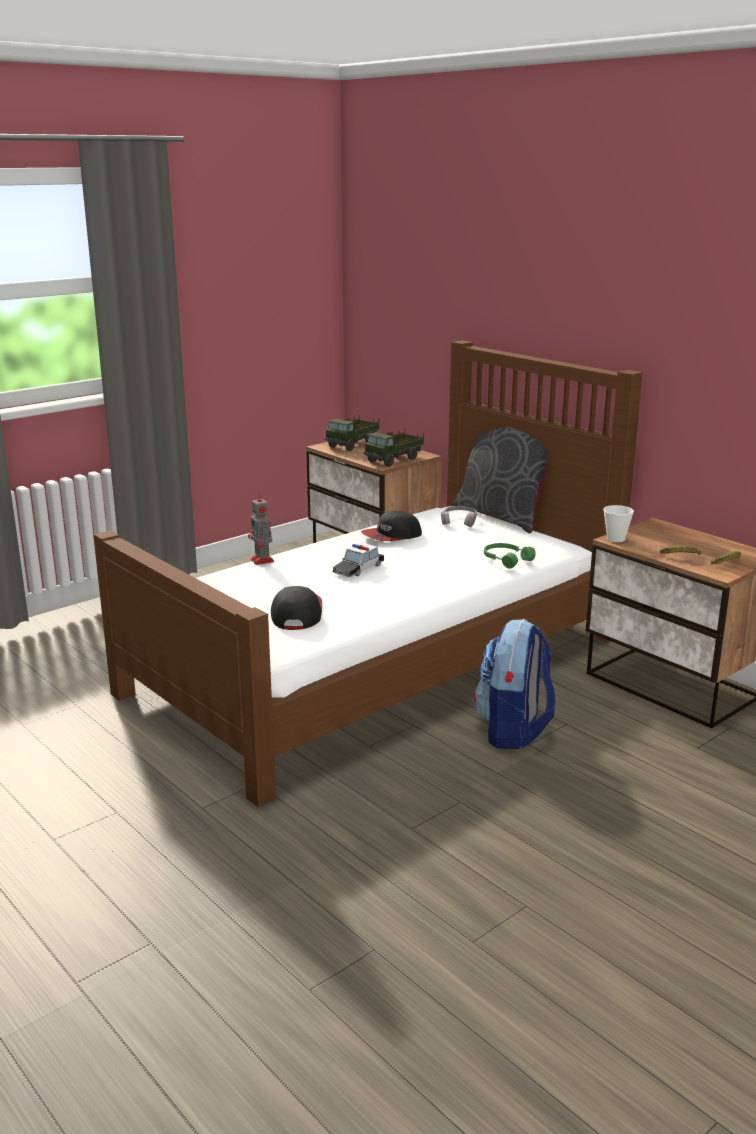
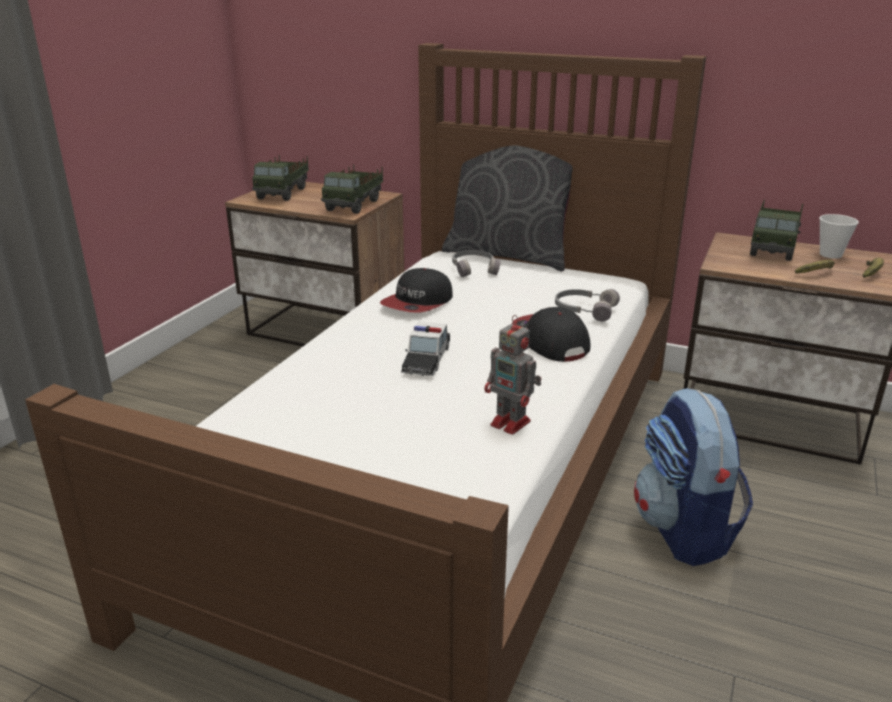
camera: 25 degrees left, 5 degrees up
(262, 561) = (282, 374): toy robot -> toy robot (512, 424)
(296, 613) = (415, 456): cap -> cap (549, 341)
(506, 560) = (584, 310): green headphones -> grey headphones
(615, 539) = (723, 264): cup -> cup (830, 255)
(678, 535) = (773, 248): none -> toy truck

